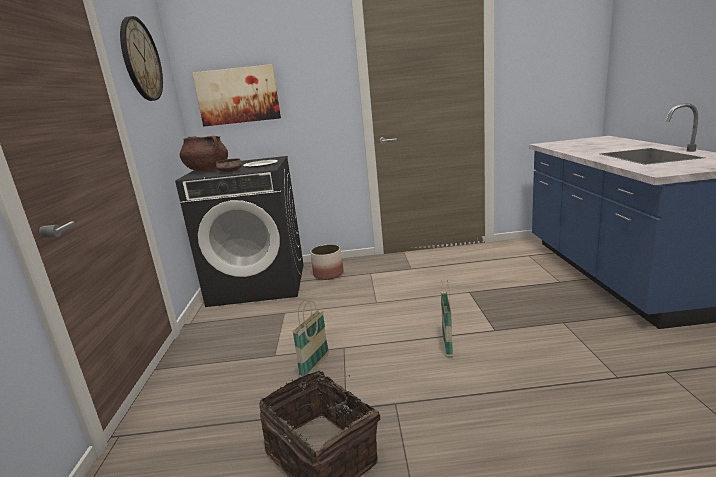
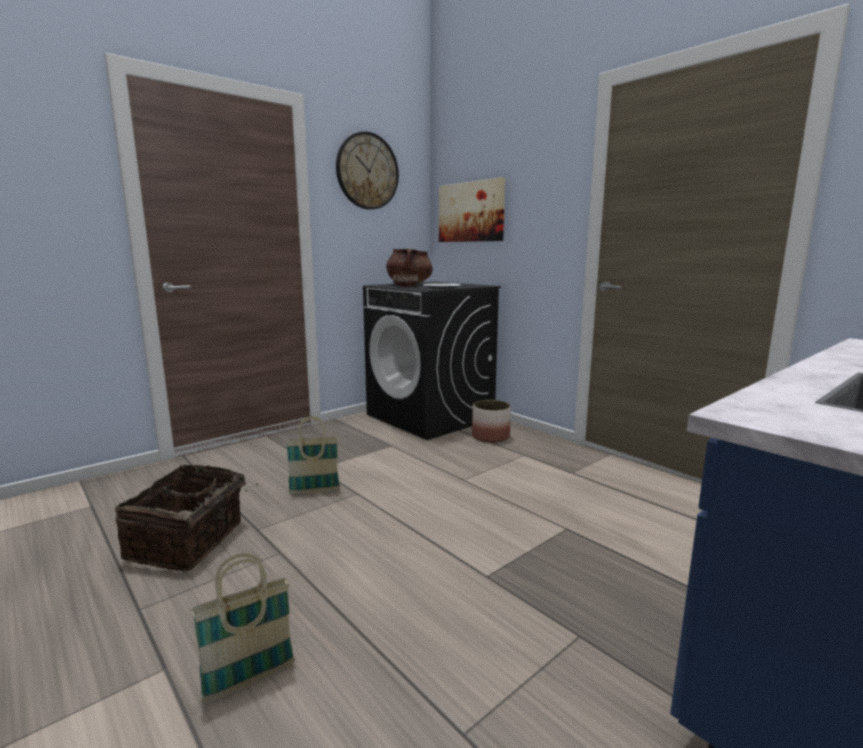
camera: 50 degrees right, 5 degrees down
(447, 345) = (415, 551): basket -> basket (250, 681)

